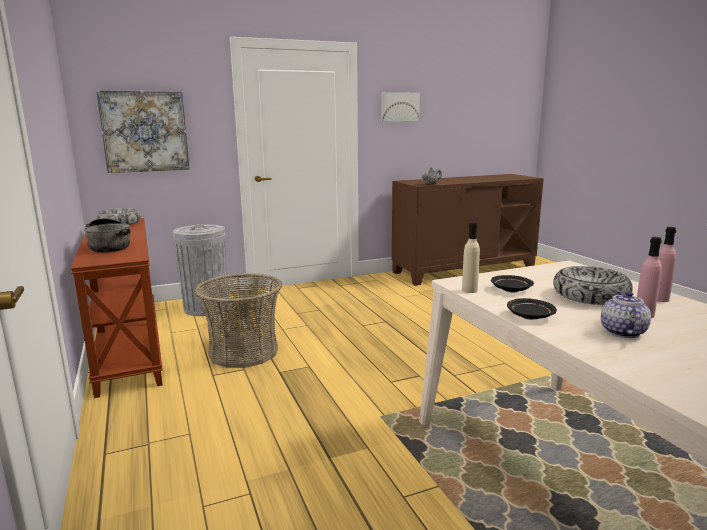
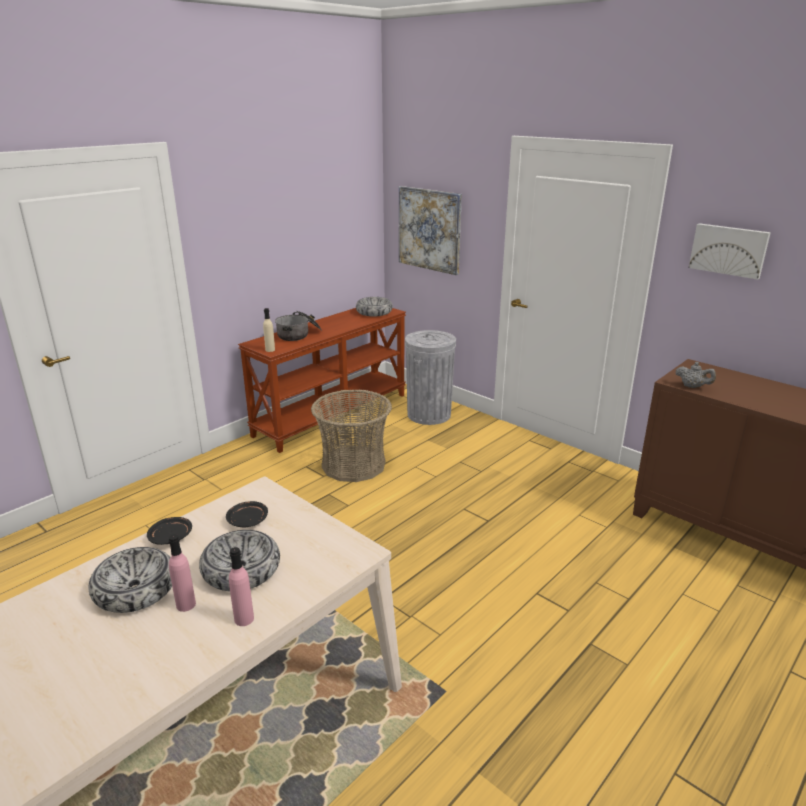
camera: 65 degrees right, 10 degrees up
(469, 290) = (237, 499): beige bottle -> beige bottle (270, 350)
(622, 332) = (135, 589): teapot -> bowl

